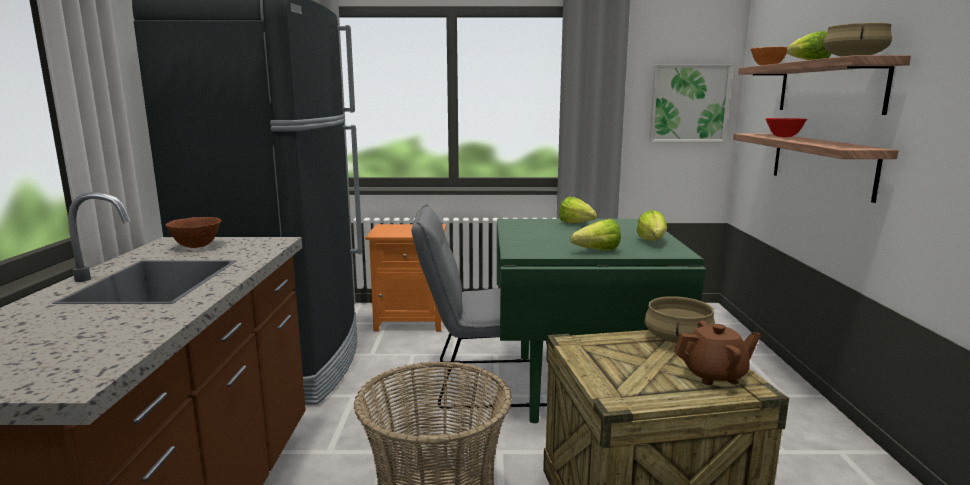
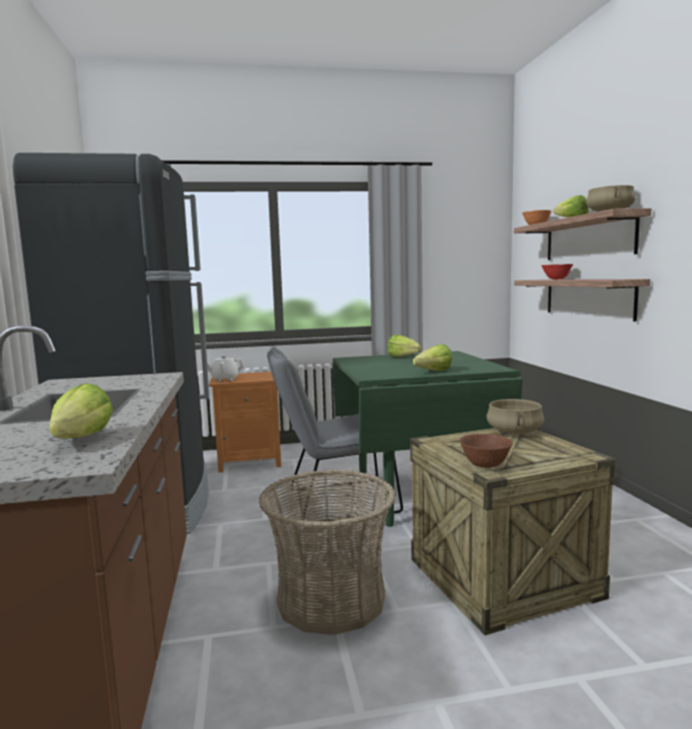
camera: 10 degrees left, 5 degrees down
(197, 246) = (91, 383): brown bowl -> brown bowl (485, 465)
(385, 232) = (225, 379): none -> white teapot
(652, 243) = (473, 364): lettuce -> lettuce (76, 442)
(689, 103) = (472, 260): picture -> none
(714, 375) = (555, 451): brown teapot -> none

